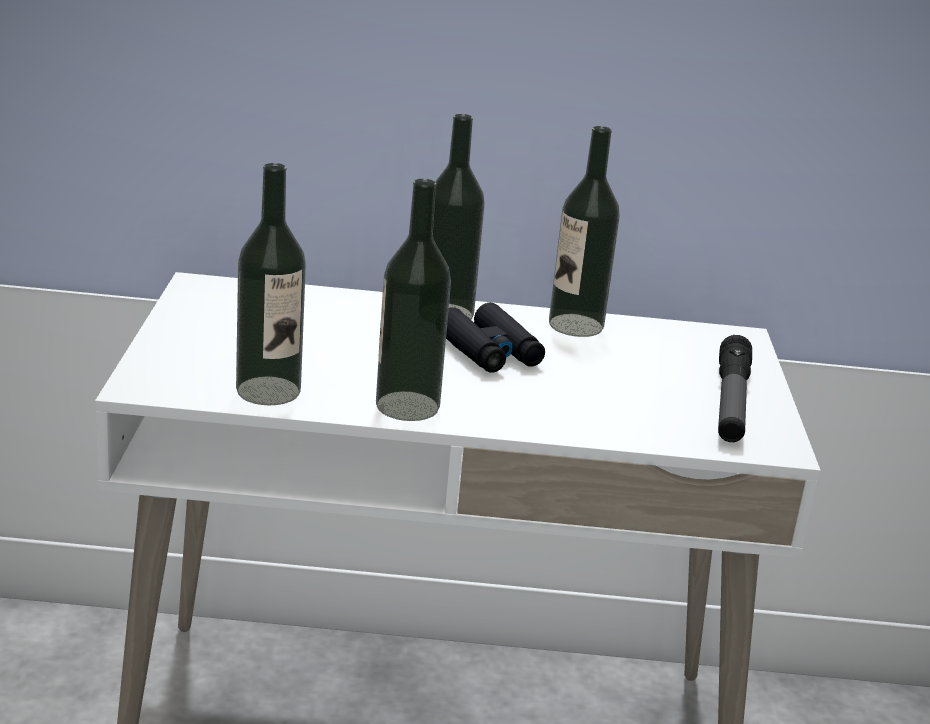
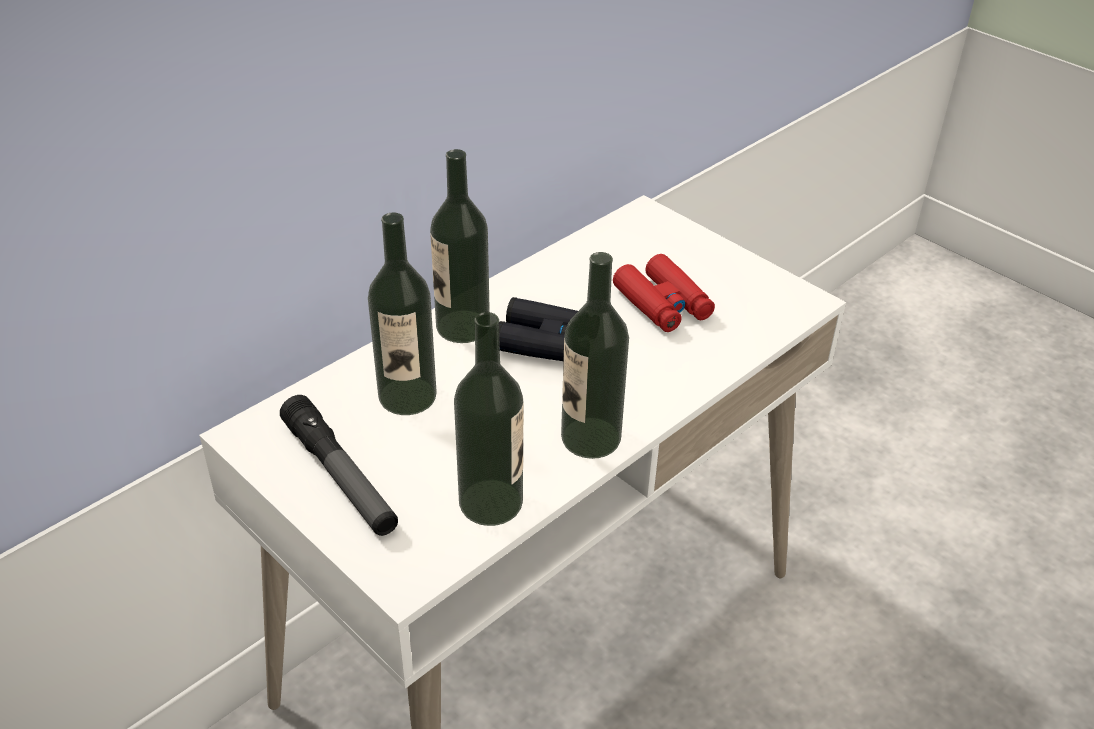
camera: 45 degrees left, 15 degrees up
(576, 325) = (550, 274): bottle -> bottle (407, 396)
(633, 383) = (663, 304): none -> red binoculars
(731, 403) = (731, 280): flashlight -> flashlight (340, 476)

